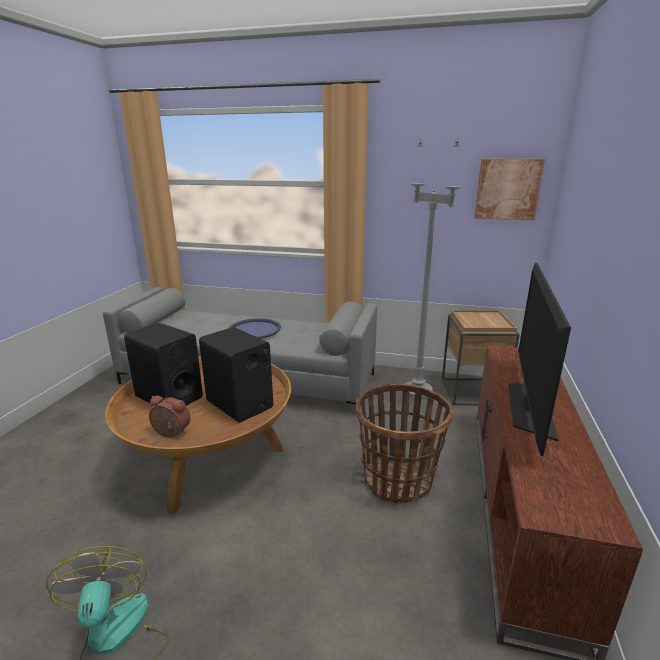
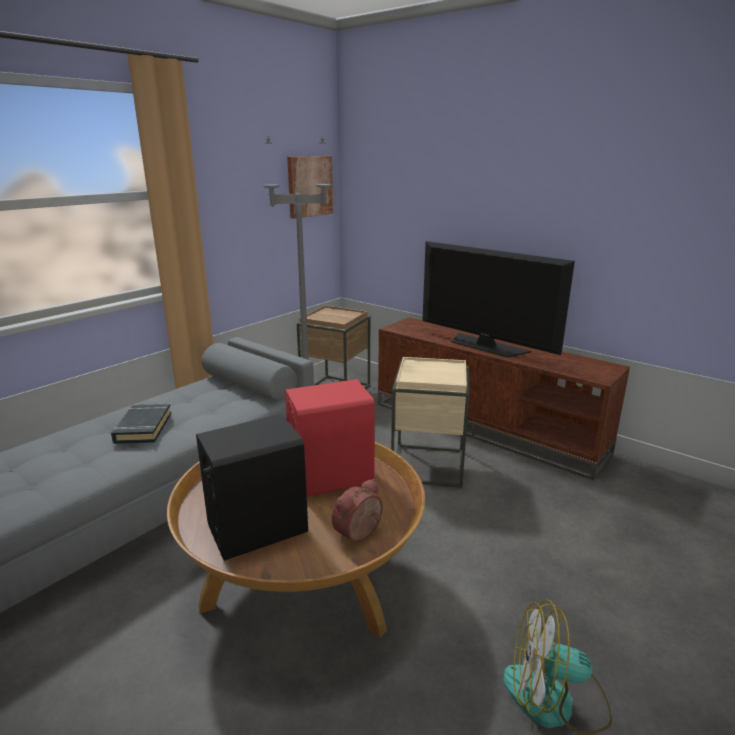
camera: 65 degrees left, 0 degrees up
(240, 404) = (331, 476): black speaker -> red speaker
(254, 329) = (143, 428): blue tray -> black book
(398, 481) = (427, 465): basket -> beige side table

